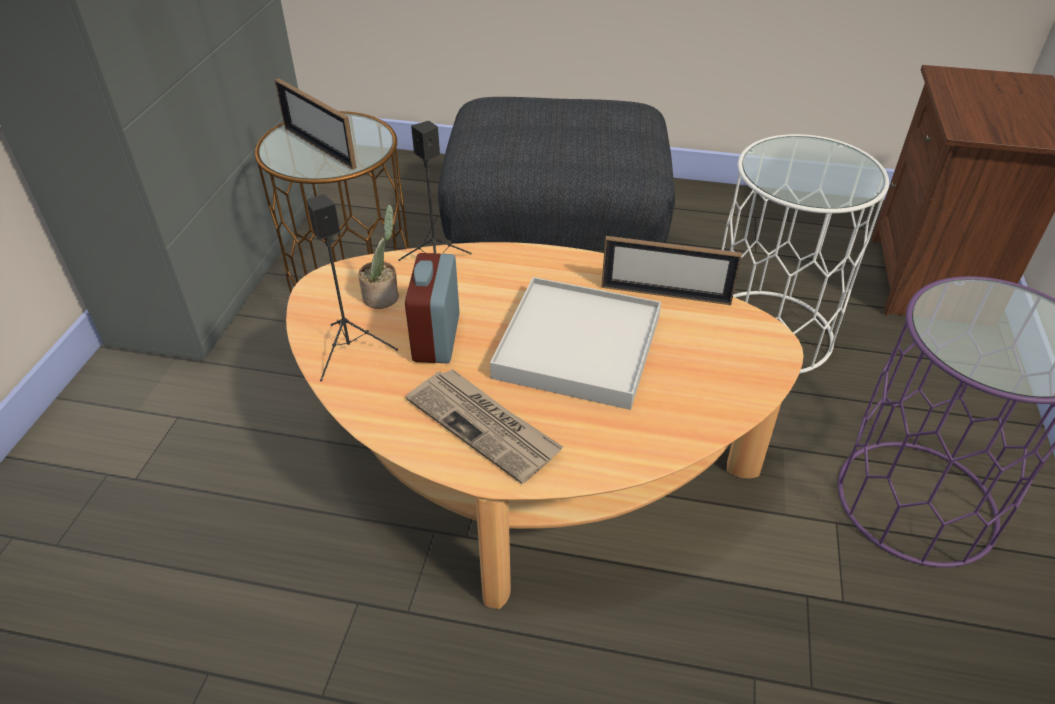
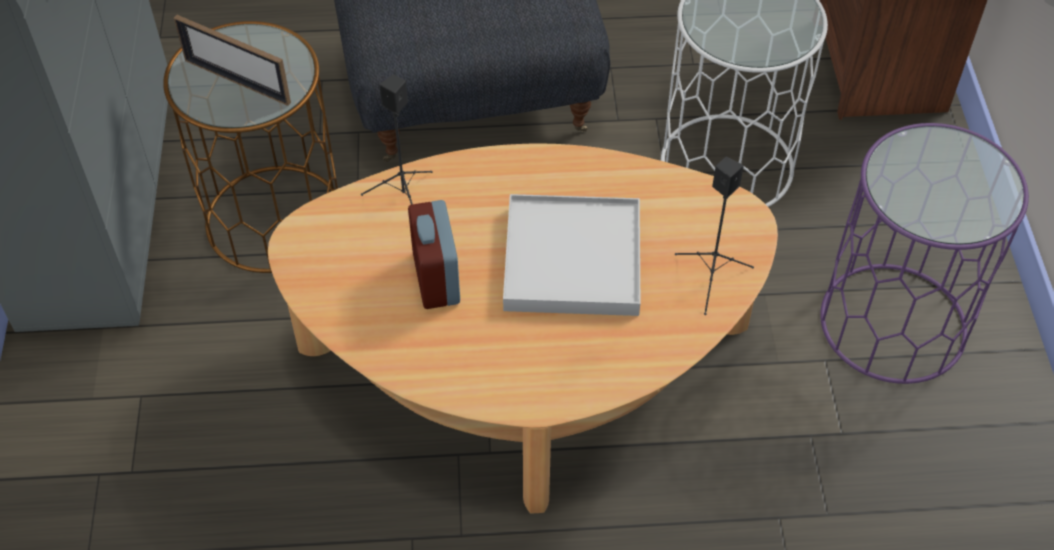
camera: 15 degrees left, 10 degrees up
(351, 350) = (360, 309): black speaker -> black speaker (712, 277)
(383, 296) = (364, 242): potted plant -> none
(484, 426) = (515, 360): newspaper -> none
(665, 294) = (637, 183): picture frame -> none

